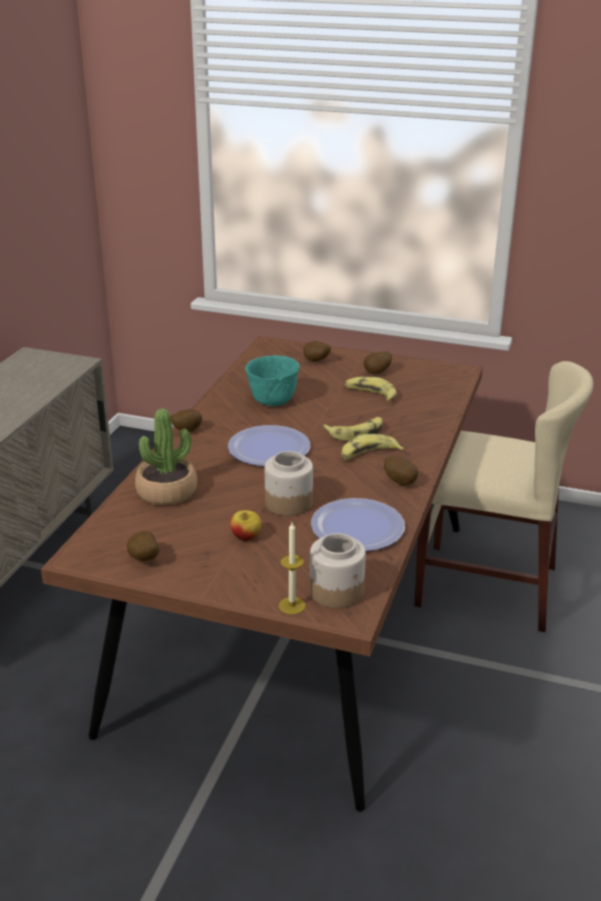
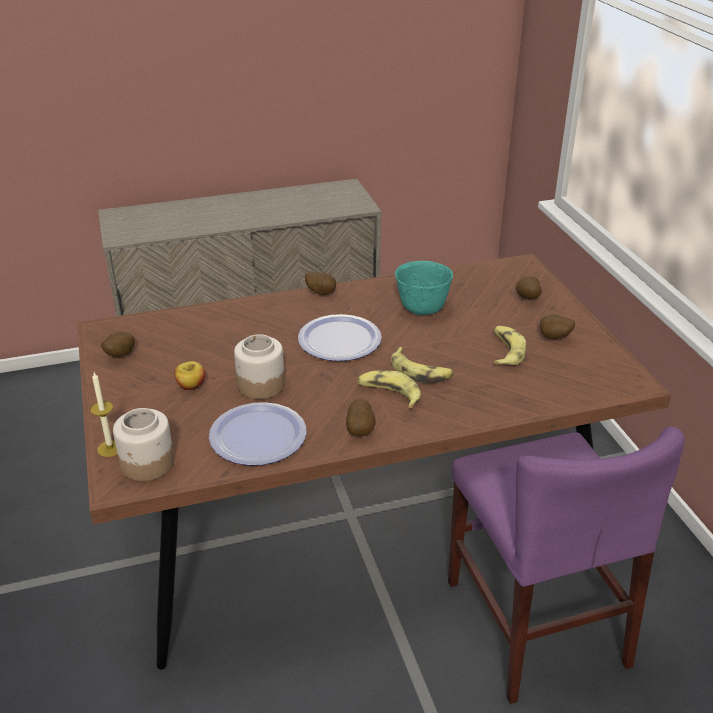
camera: 55 degrees right, 5 degrees up
(167, 492) = (221, 324): potted plant -> none
(486, 586) = (534, 622): beige chair -> purple chair

